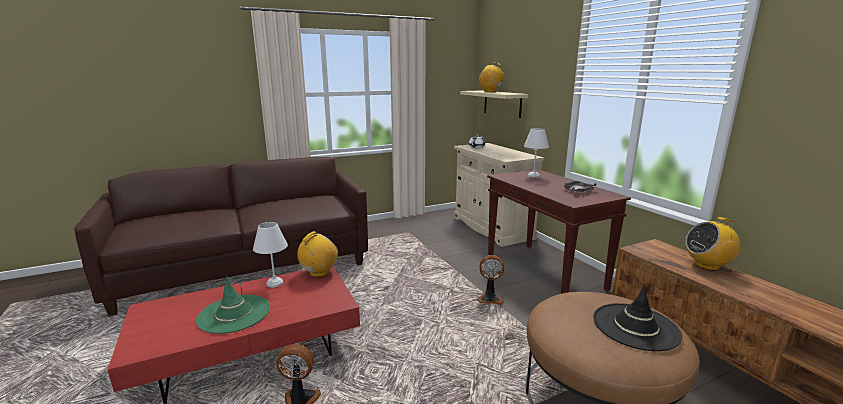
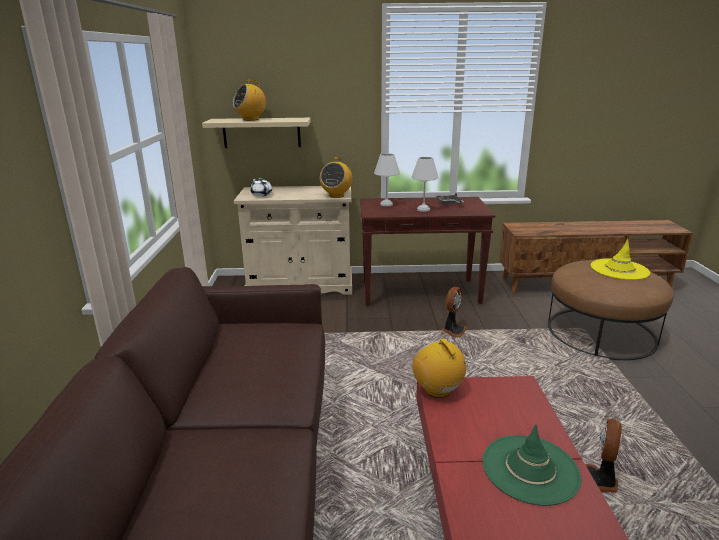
camera: 65 degrees left, 5 degrees up
(275, 283) = (454, 428): white table lamp -> white table lamp (424, 209)
(635, 326) = (619, 269): black hat -> yellow hat
(707, 265) = (554, 225): radio -> radio (336, 195)

